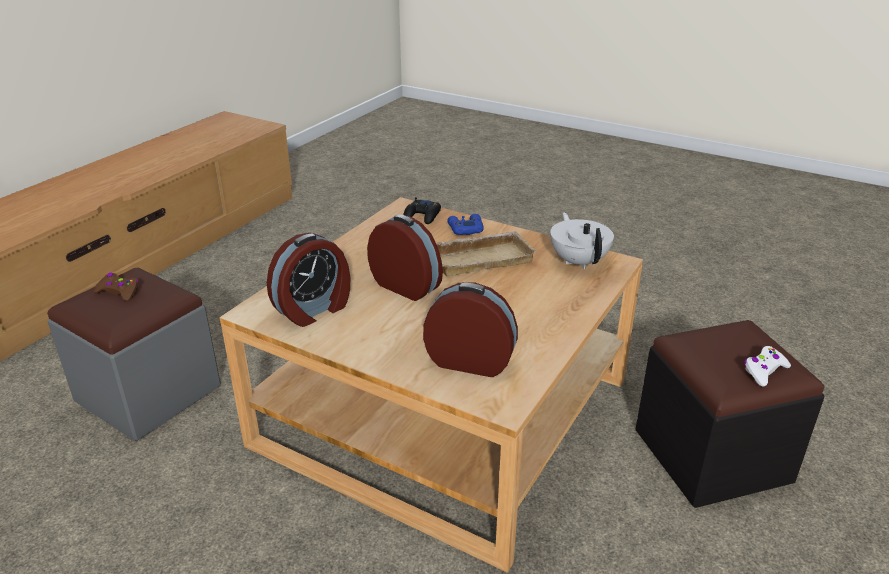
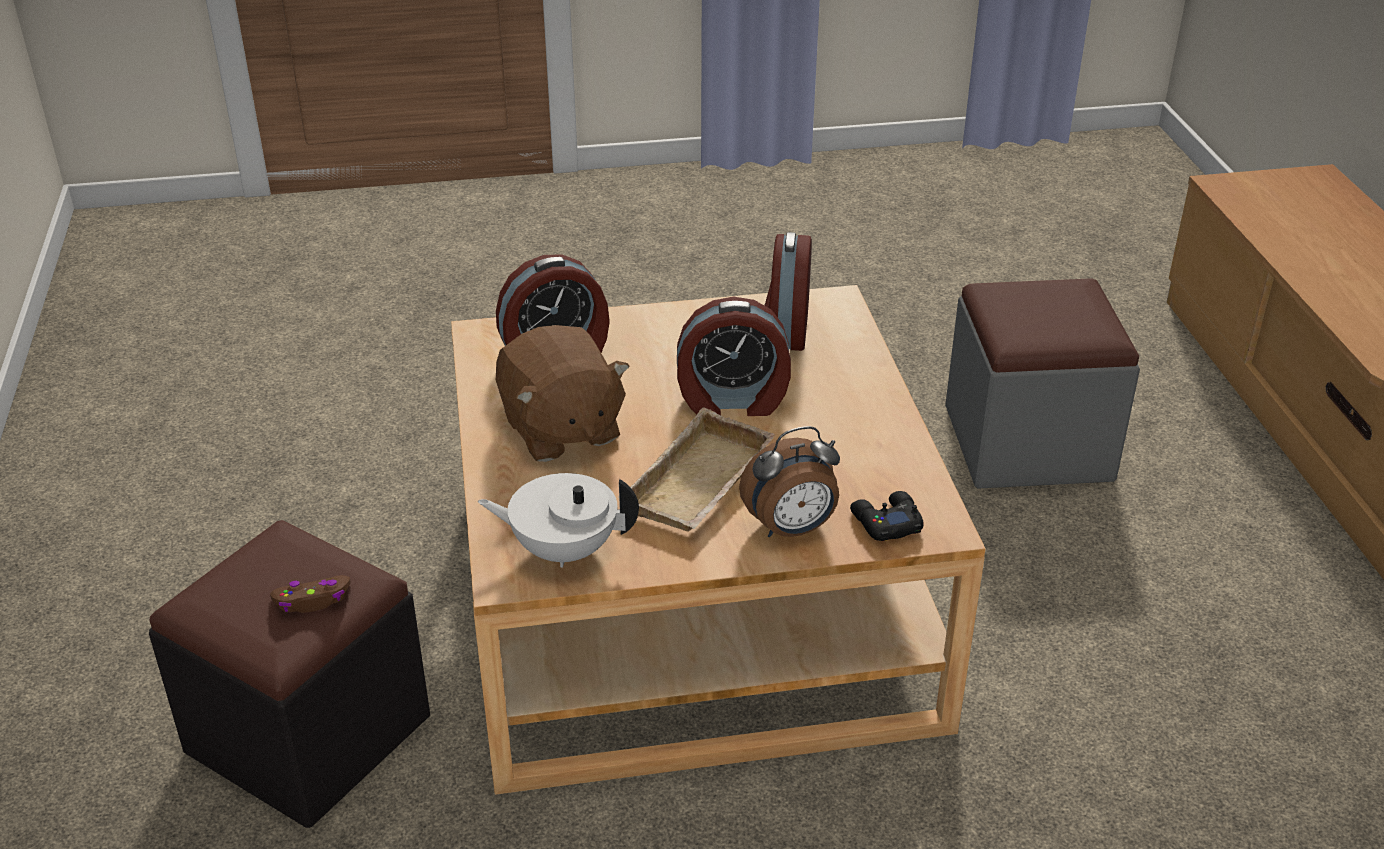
camera: 140 degrees right, 5 degrees up
(119, 292) = (1067, 312): brown game controller -> brown game controller (313, 600)
(465, 229) = (791, 529): blue game controller -> alarm clock
(521, 313) = (560, 430): none -> brown plush toy
(579, 261) = (563, 549): white teapot -> white teapot turned 150 degrees clockwise
(764, 371) = (234, 578): white game controller -> none

